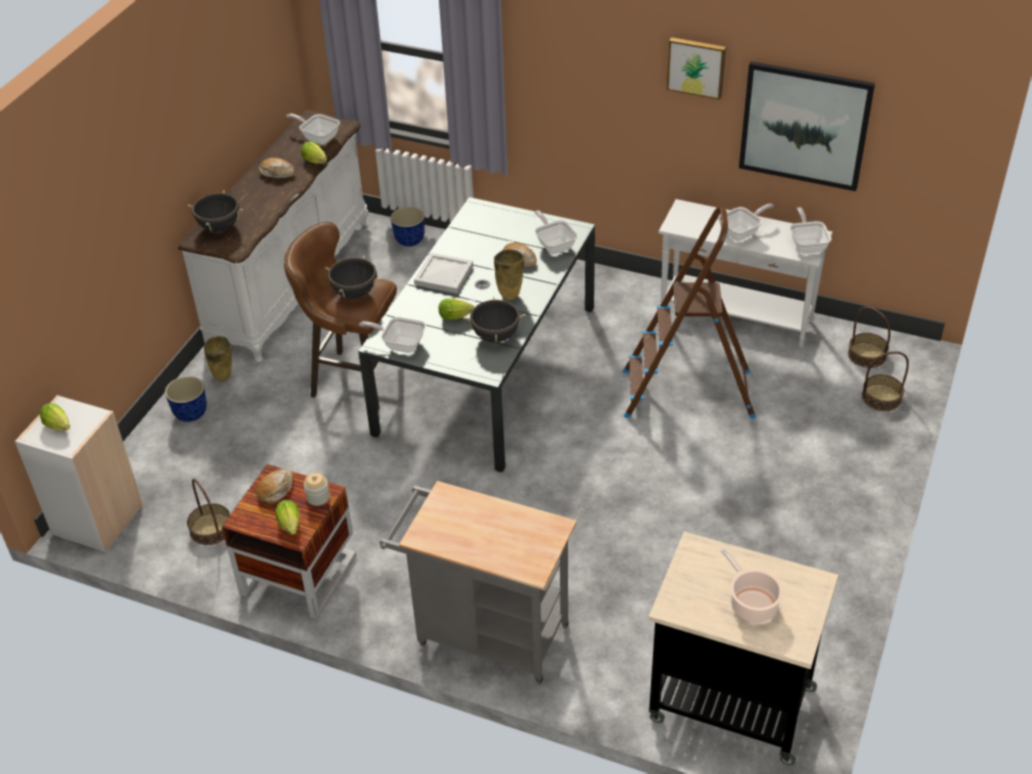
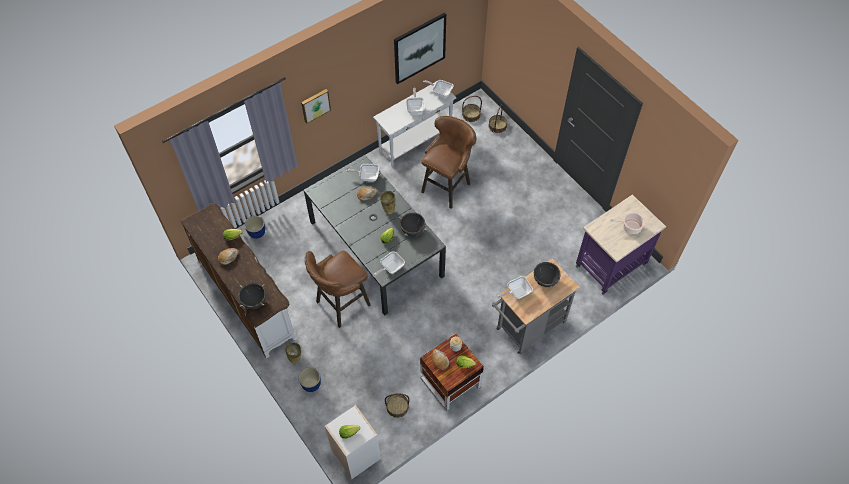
camera: 60 degrees left, 15 degrees up
(318, 137) = (212, 226): frying pan -> frying pan (516, 292)
(355, 293) = (344, 268): black cooking pot -> black cooking pot (545, 280)
(443, 274) = (354, 228): white tray -> none
(686, 394) = (447, 186): brown step ladder -> brown stool
(696, 67) = (371, 57): picture -> picture (315, 105)
(730, 704) = (610, 266): black cart -> purple cart

